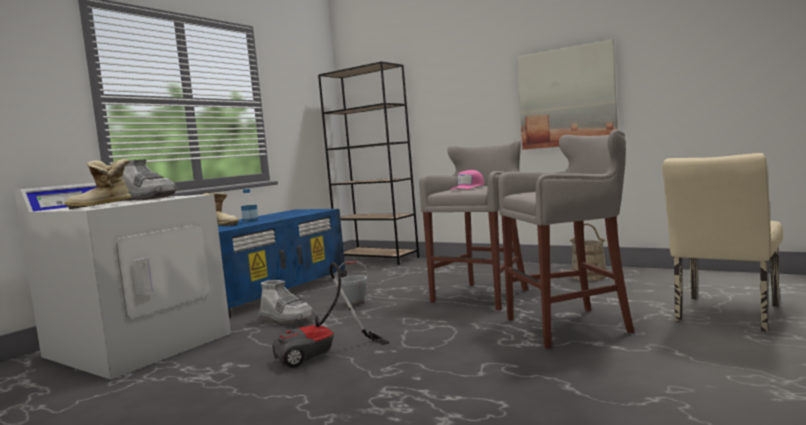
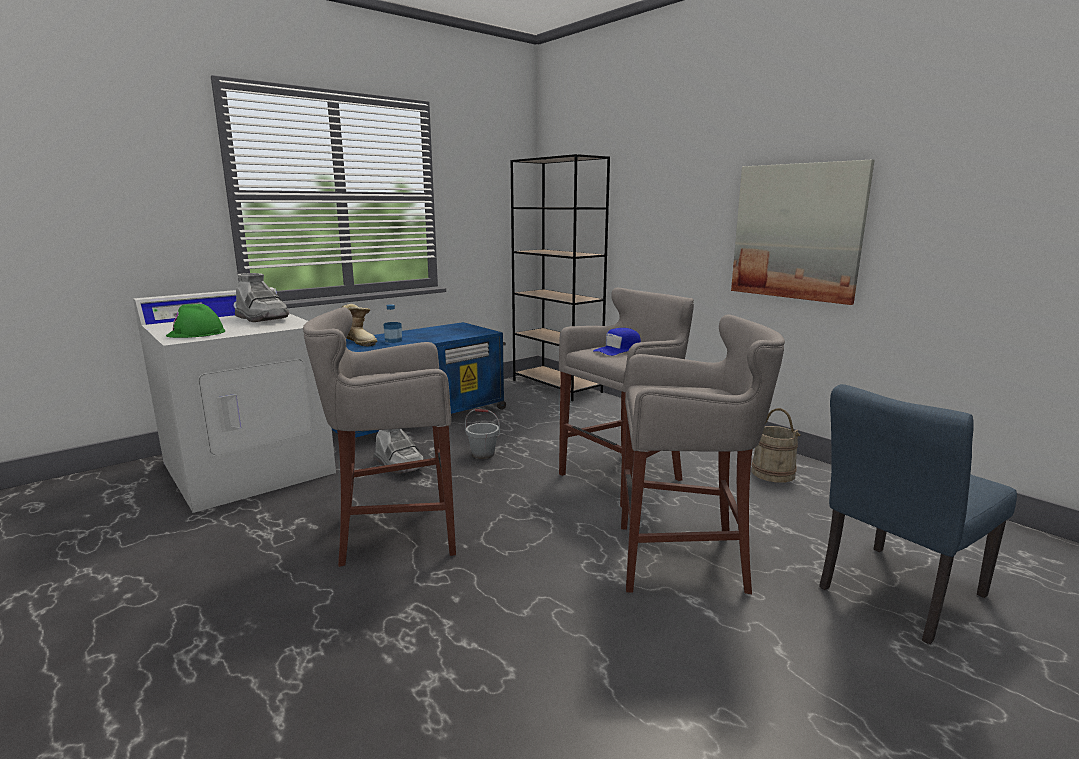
camera: 15 degrees right, 10 degrees up
(102, 206) = (196, 333): boot -> green hard hat
(323, 355) = (393, 533): vacuum cleaner -> grey stool
(468, 187) = (618, 350): pink cap -> blue cap
(724, 316) = (894, 595): beige chair -> blue chair

